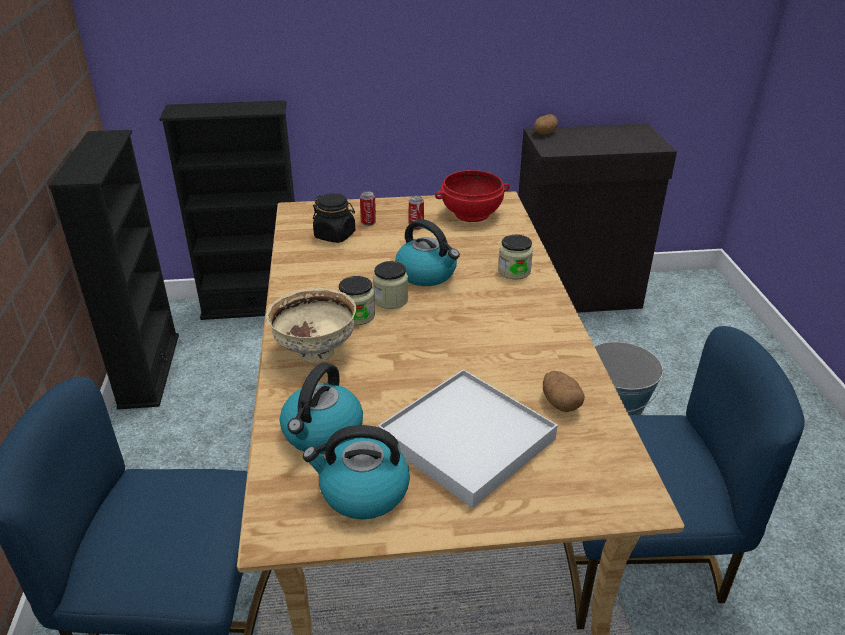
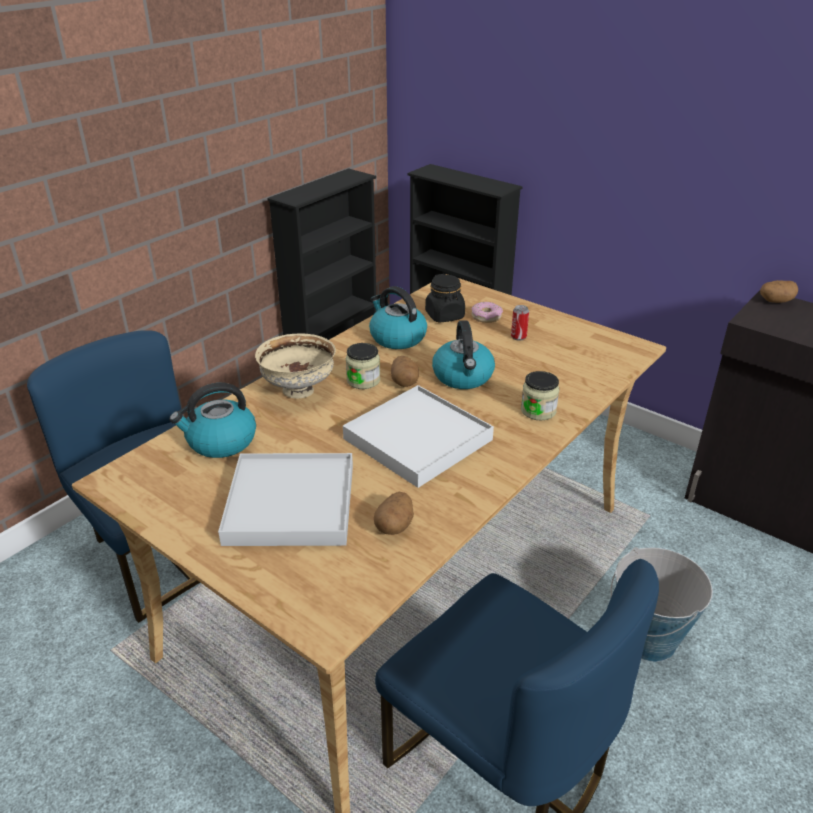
camera: 45 degrees right, 0 degrees up
(363, 492) = (183, 490): kettle -> kettle (397, 337)
(368, 222) = (486, 317): can -> donut
(391, 300) = (404, 382): jar -> potato
(471, 214) = (585, 347): red bowl -> none
(473, 336) = (418, 439): none -> white tray

